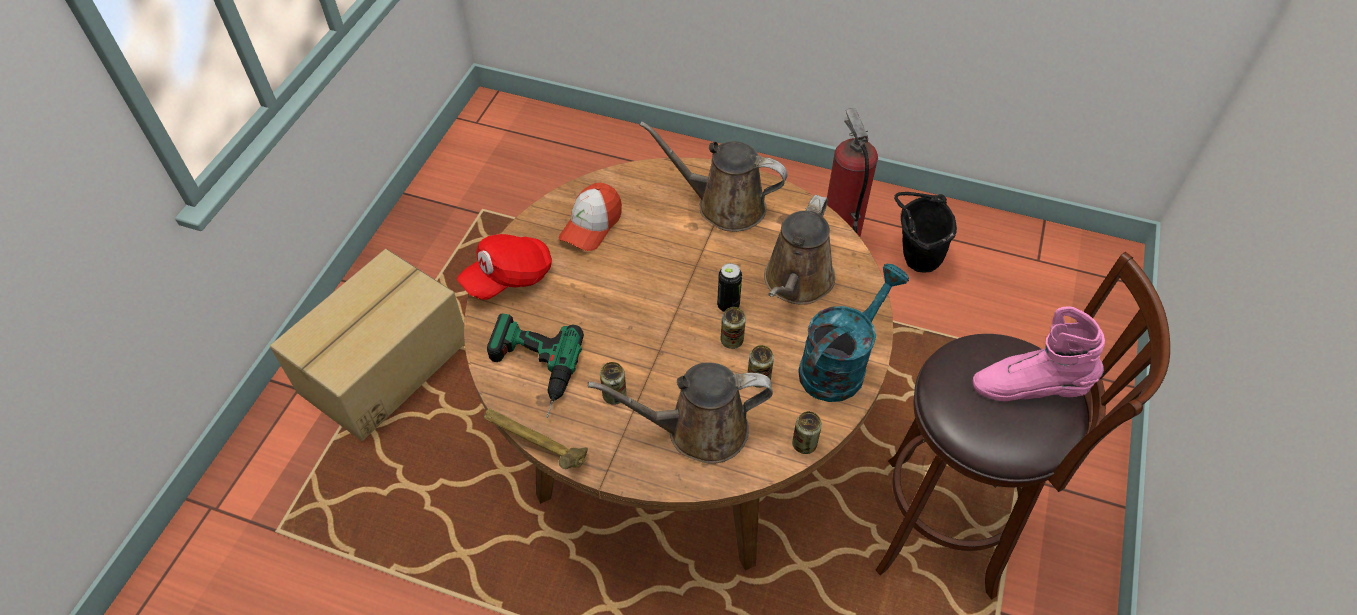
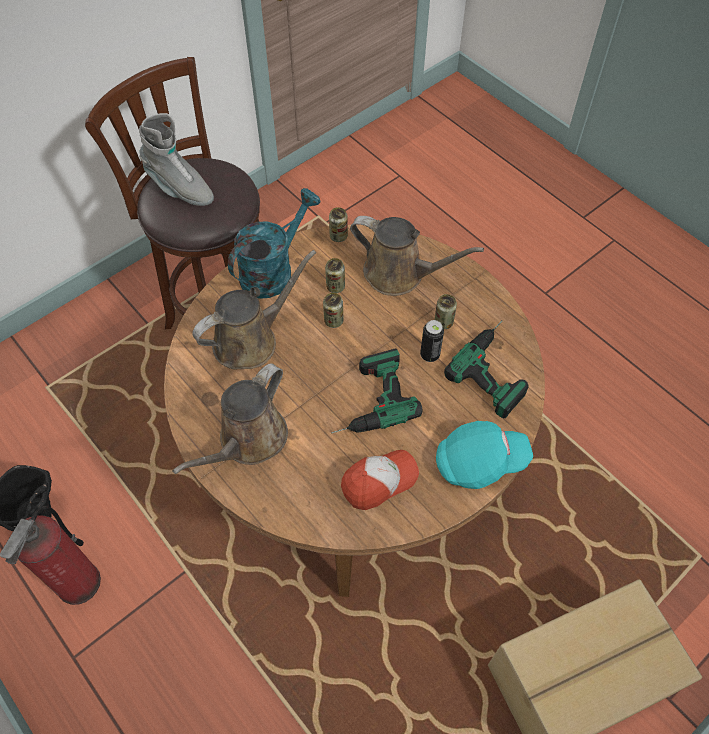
camera: 150 degrees left, 5 degrees up
(509, 277) = (479, 463): red cap -> turquoise cap
(536, 445) = (516, 314): hammer -> none
(645, 282) = (367, 400): none -> power drill
(724, 205) = (248, 440): brown watering can -> brown watering can turned 75 degrees clockwise
(728, 305) = (316, 348): can -> can (430, 355)
(839, 364) = (273, 270): turquoise watering can -> turquoise watering can turned 150 degrees clockwise
(1029, 387) = (179, 188): pink boot -> grey boot

